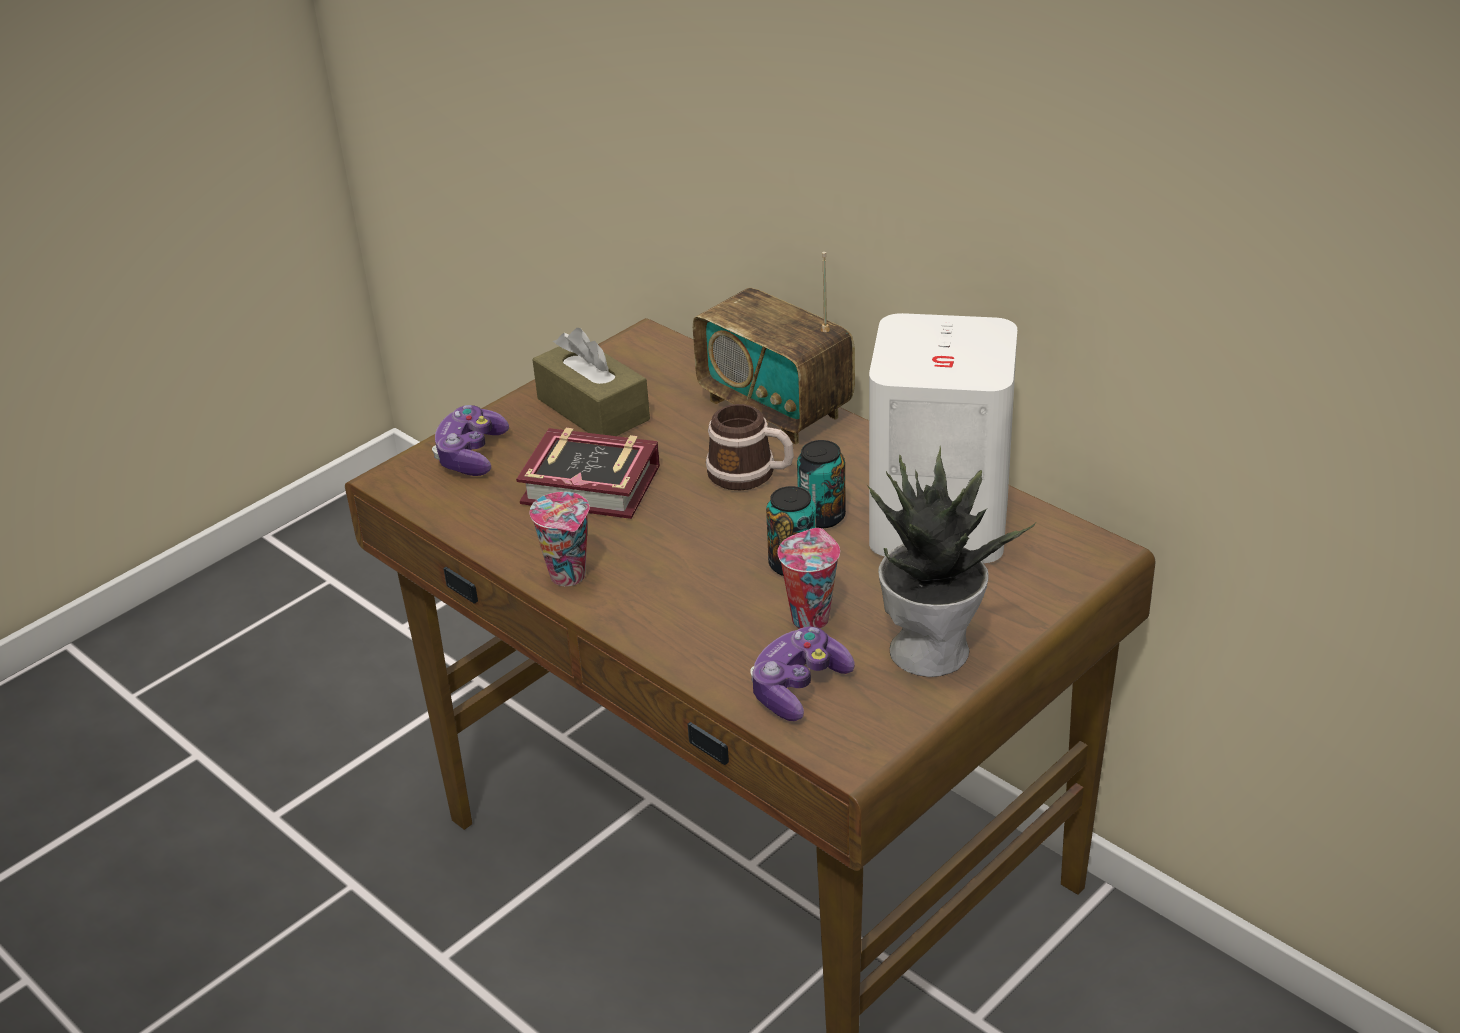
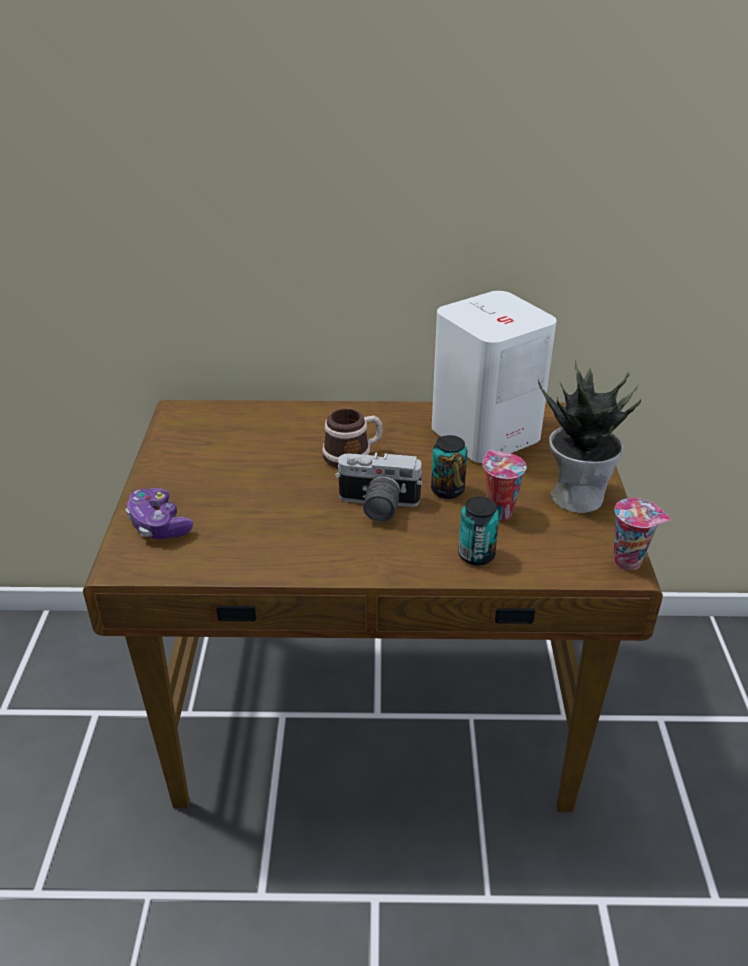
camera: 45 degrees left, 0 degrees up
(570, 576) = (333, 562): cup -> cup (629, 561)
(593, 409) = (204, 462): brown tissue box -> none
(595, 488) = (272, 505): book -> none
(692, 543) = (377, 507): none -> camera
(775, 408) = (314, 416): radio -> none
(798, 687) = (548, 550): game controller -> none
(822, 516) = (424, 459): can -> can (476, 555)

